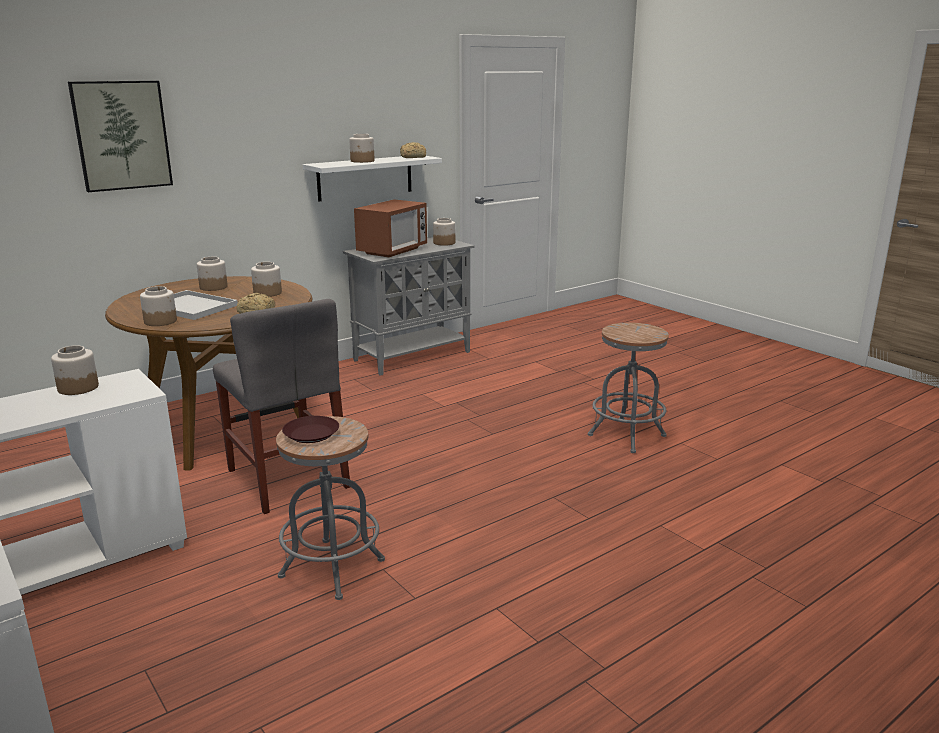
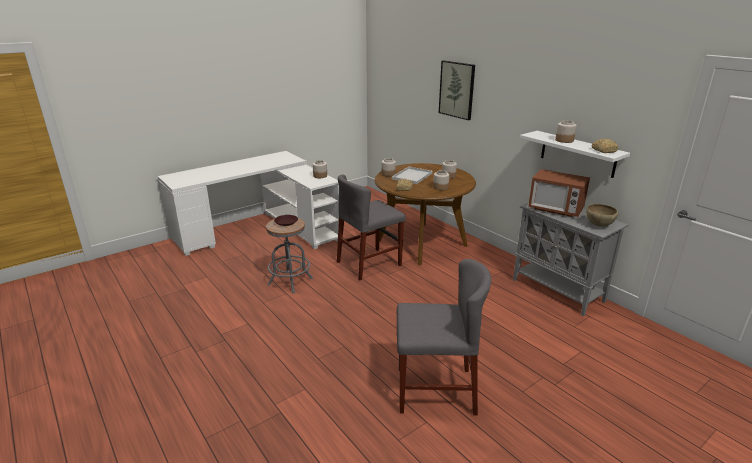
camera: 90 degrees right, 5 degrees up
(444, 243) = (598, 225): jar -> brown bowl
(626, 435) = (435, 390): grey stool -> grey chair

